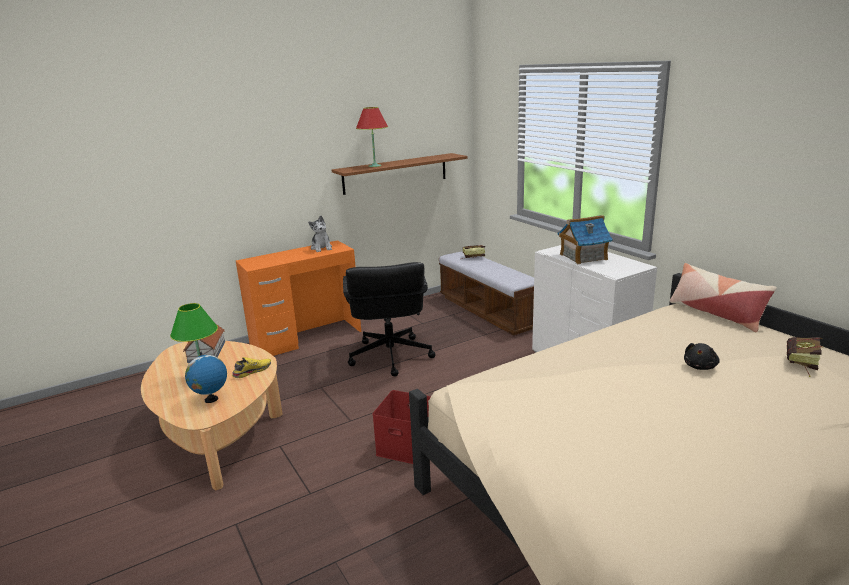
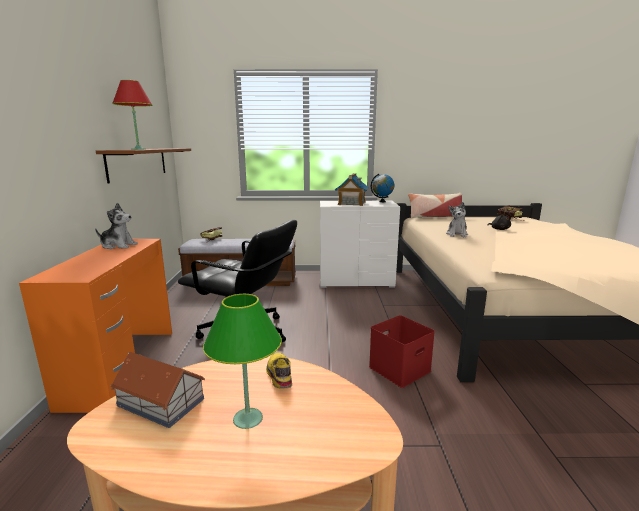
camera: 60 degrees left, 5 degrees down
(211, 400) = (324, 422): globe -> globe (382, 201)
(614, 345) = (457, 234): none -> plush toy

